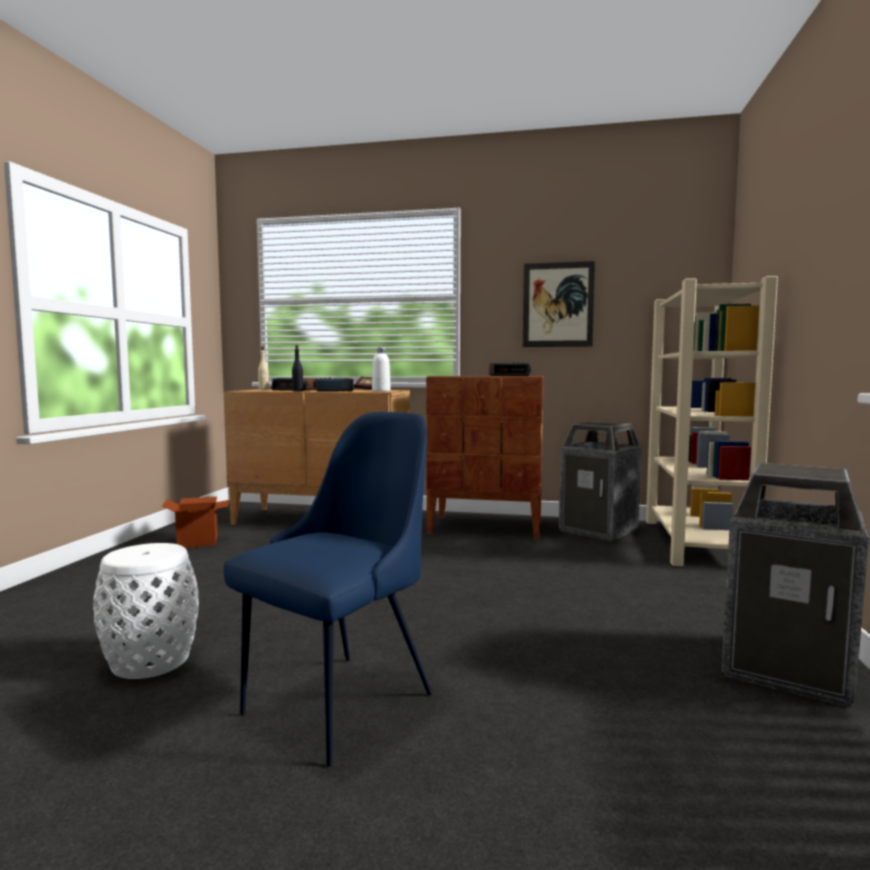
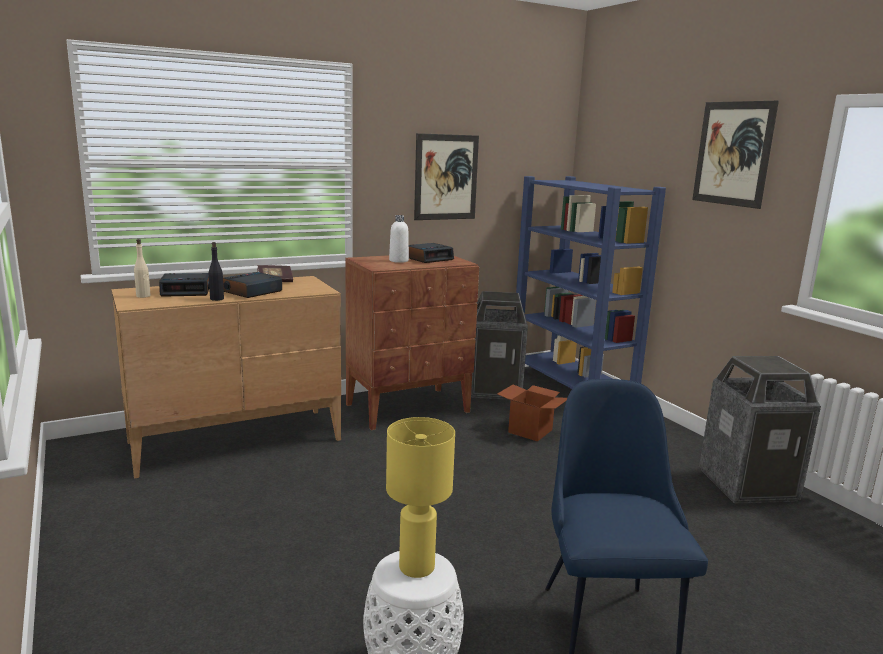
camera: 40 degrees left, 10 degrees up
(151, 551) = (415, 567): none -> yellow table lamp
(197, 542) = (147, 517): cardboard box -> cardboard box (530, 431)
(381, 391) = (309, 287): white bottle -> white bottle (398, 260)
(695, 543) = (571, 387): beige bookcase -> blue bookcase
(827, 203) = (733, 153): none -> picture

